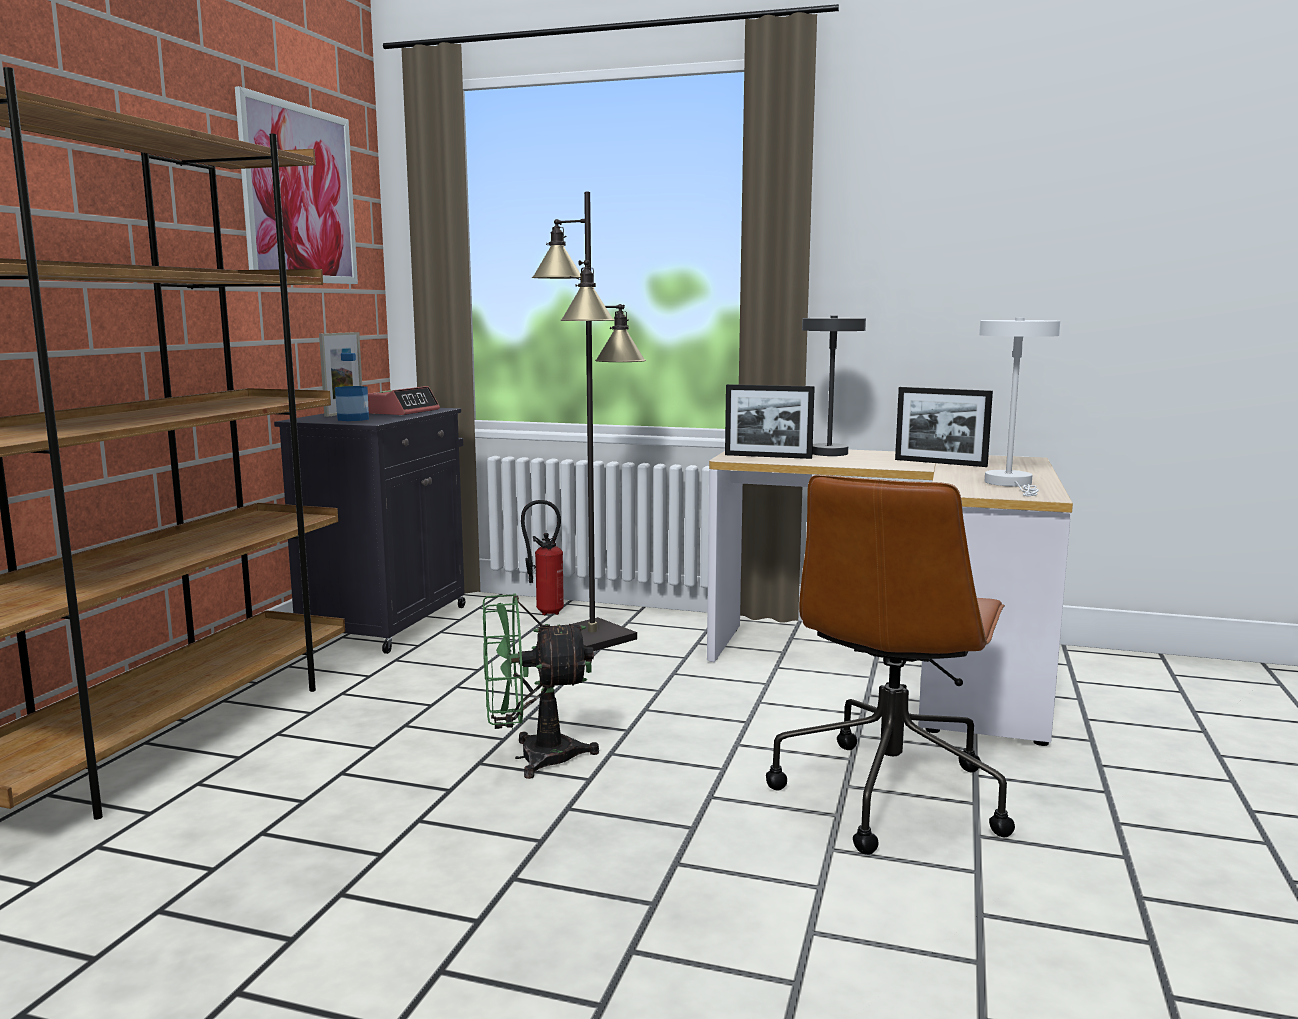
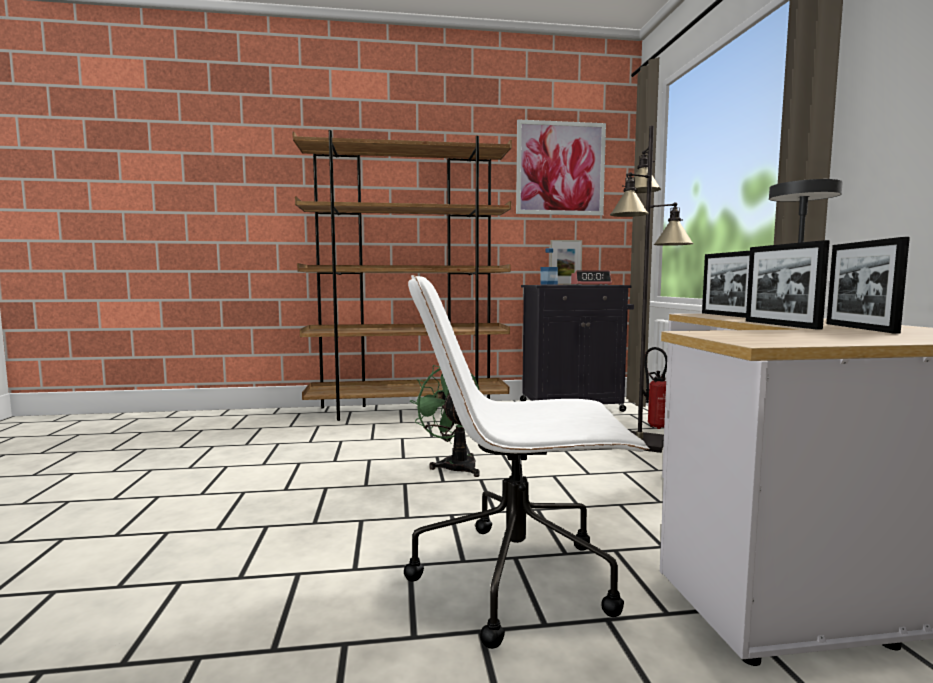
camera: 65 degrees right, 5 degrees down
(889, 794) = (518, 577): brown office chair -> white office chair
(896, 467) = (780, 325): none -> picture frame
(1011, 484) = (803, 337): white table lamp -> none

